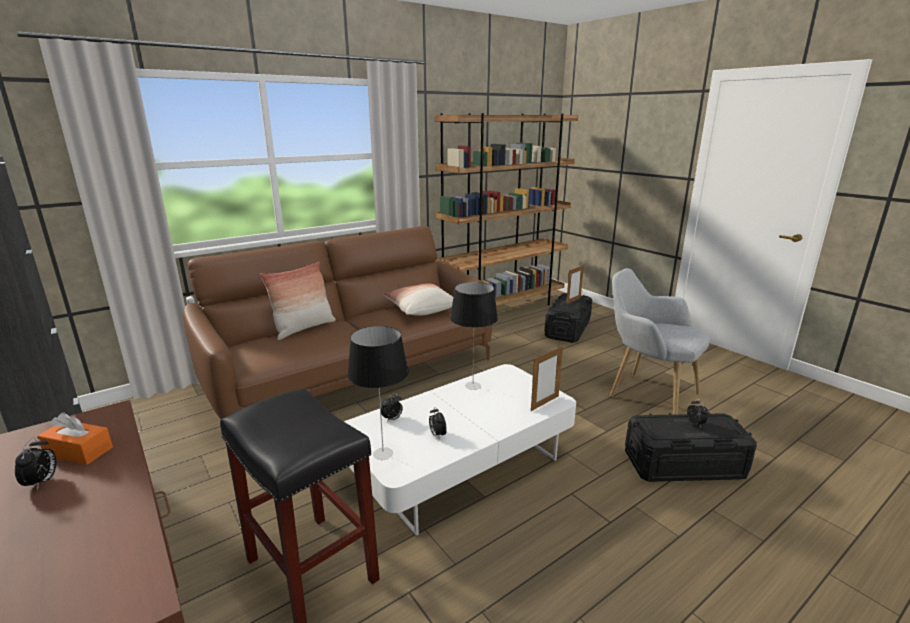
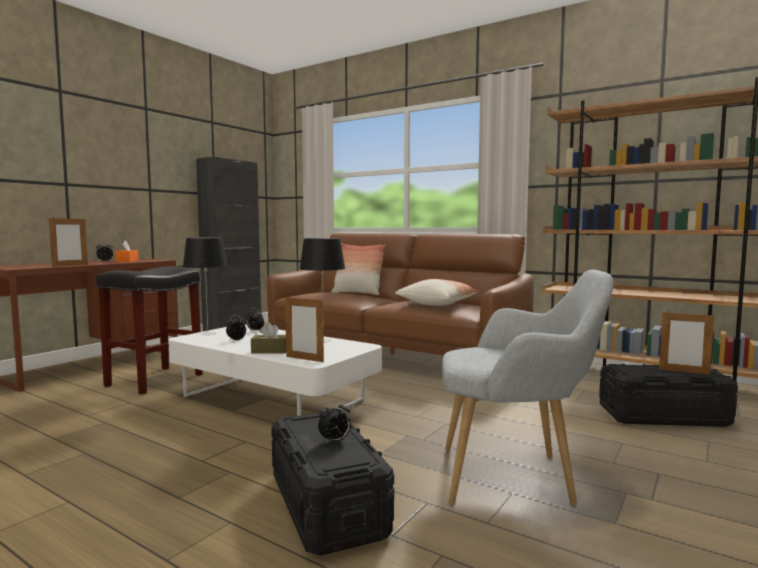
camera: 70 degrees right, 15 degrees down
(141, 518) = (70, 265): none -> picture frame
(504, 417) = (270, 351): none -> brown tissue box
(647, 394) = (515, 478): grey armchair -> grey armchair turned 75 degrees clockwise

